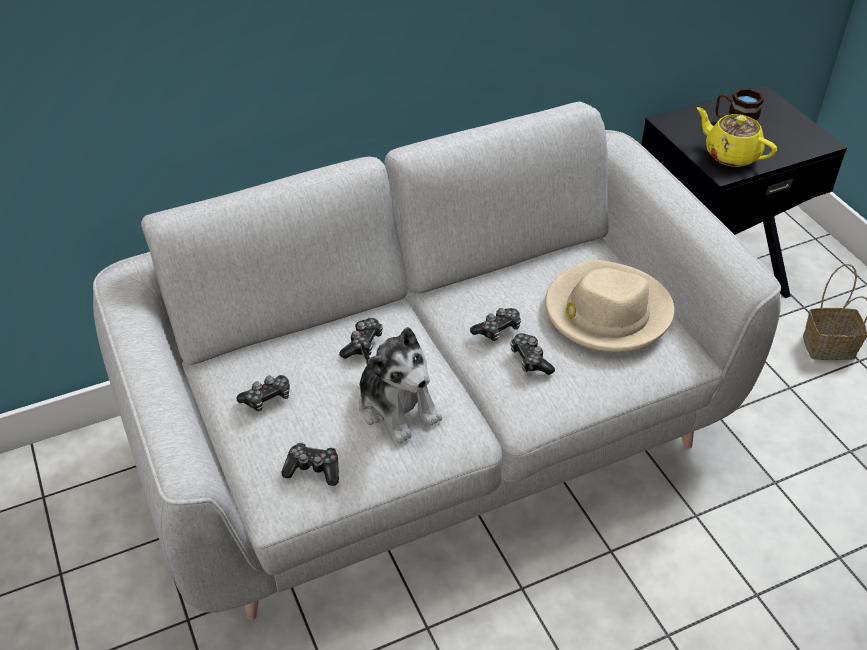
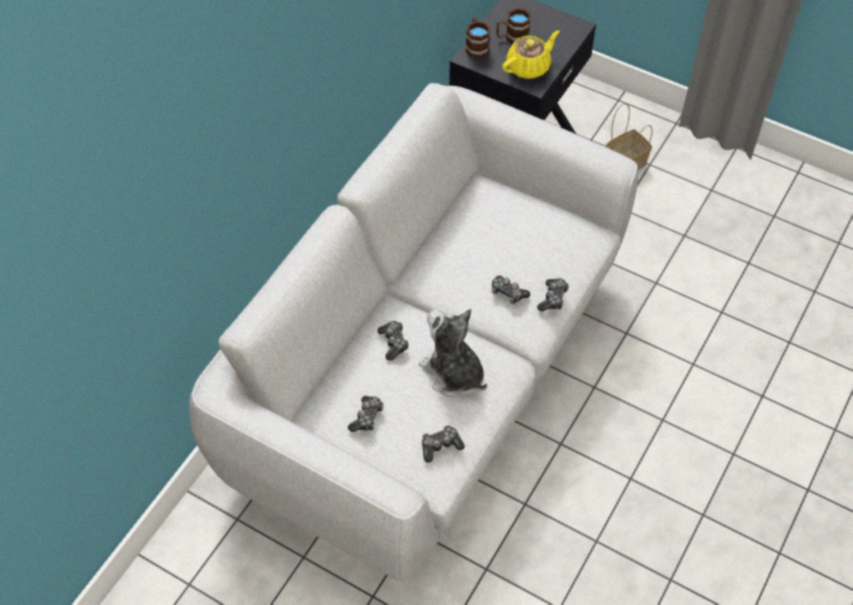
camera: 35 degrees left, 10 degrees up
(397, 406) = (453, 374): plush toy -> plush toy turned 150 degrees counterclockwise
(497, 329) = (470, 282): game controller -> game controller (553, 298)
(606, 312) = (527, 231): beige hat -> none
(686, 116) = (476, 46): none -> brown mug
(730, 154) = (529, 67): yellow teapot -> yellow teapot turned 135 degrees clockwise

